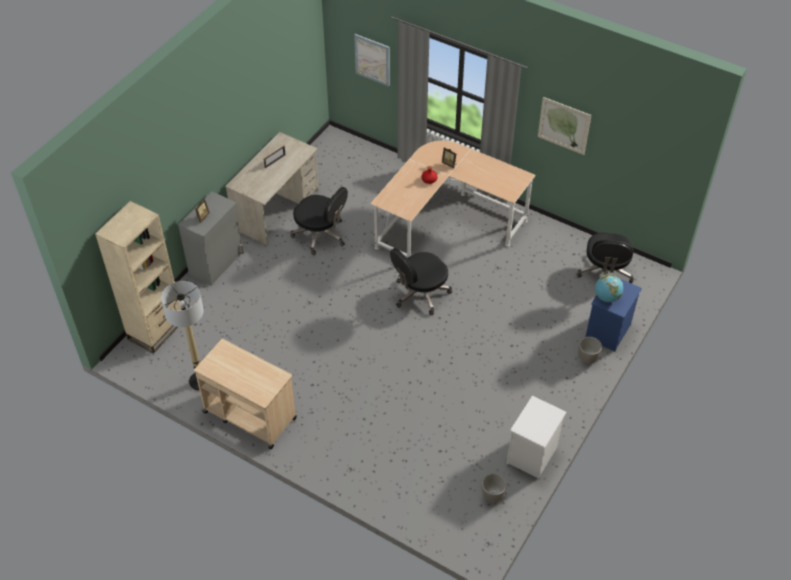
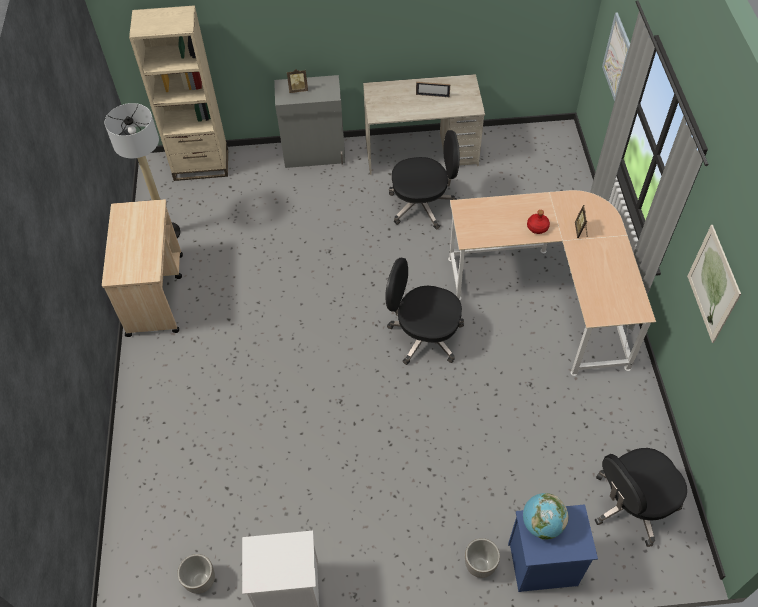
camera: 55 degrees right, 5 degrees up
(321, 235) = (422, 205): black office chair -> black office chair turned 90 degrees counterclockwise

